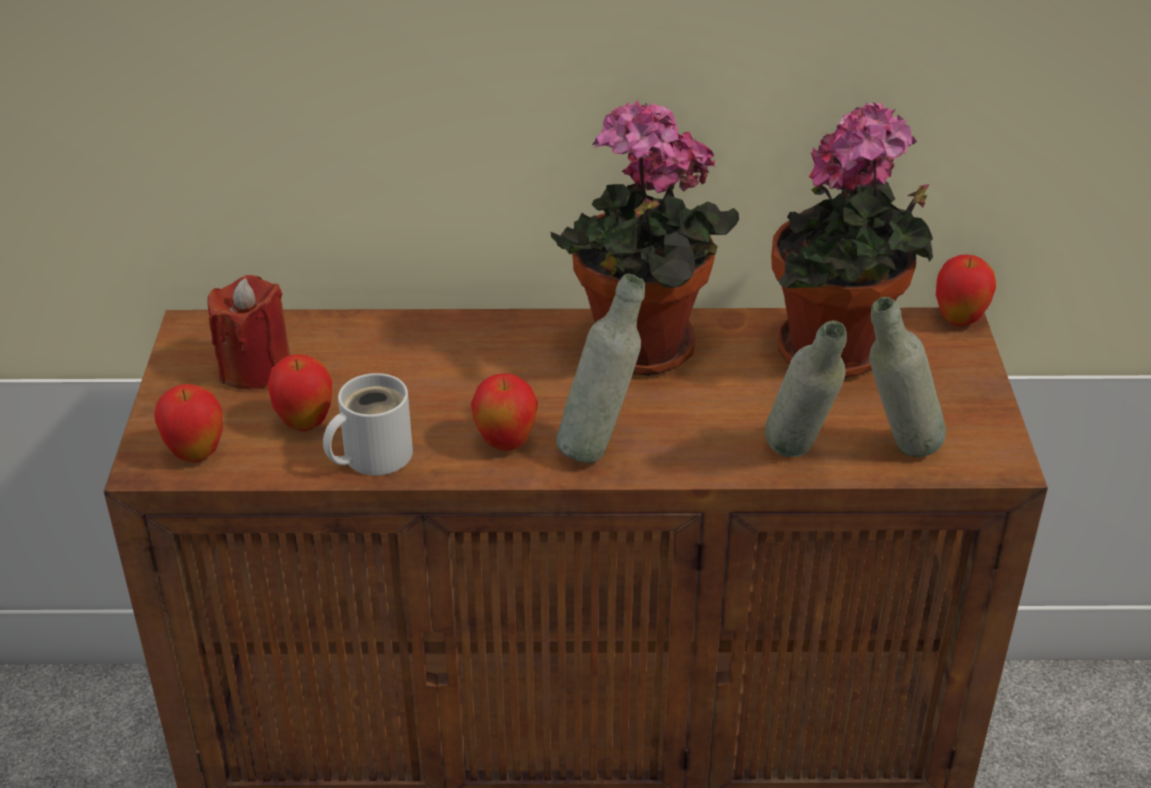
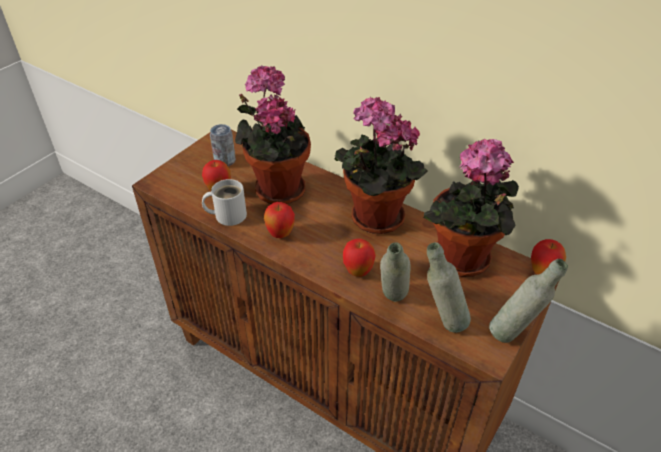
camera: 35 degrees right, 5 degrees up
(196, 454) = (172, 185): apple -> apple (358, 271)
(256, 369) = (225, 161): red candle -> can
(412, 373) = (276, 188): none -> potted plant
(599, 446) = (315, 254): grey bottle -> grey bottle (514, 334)

